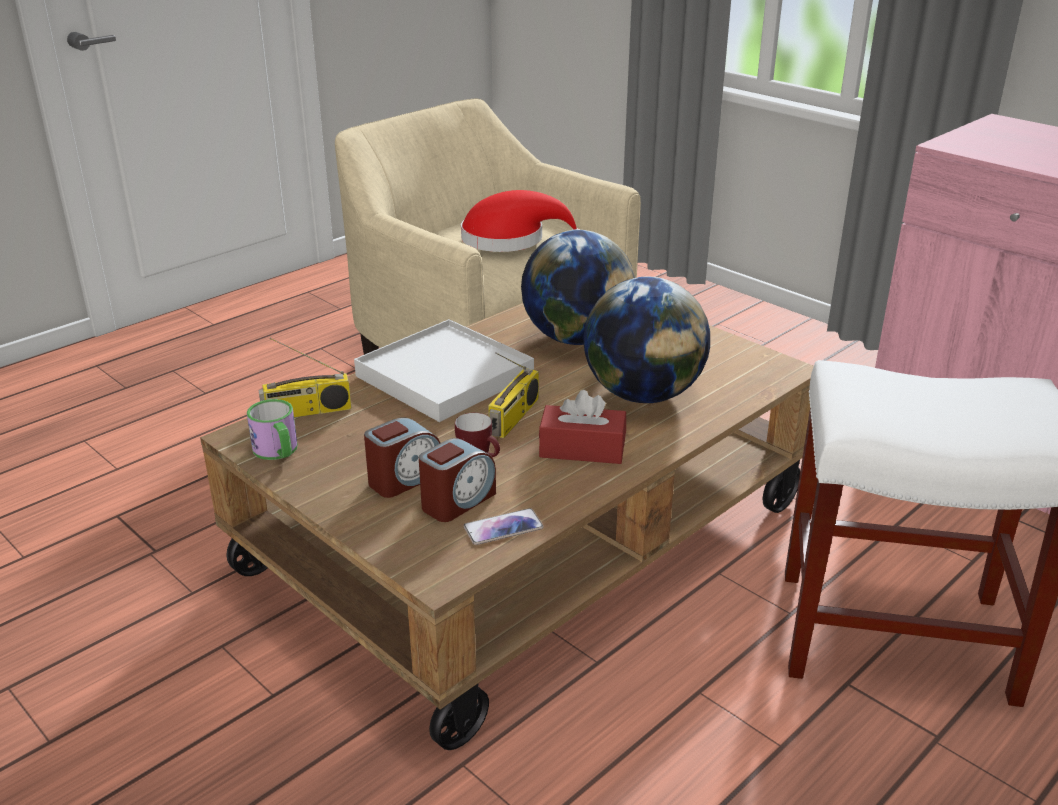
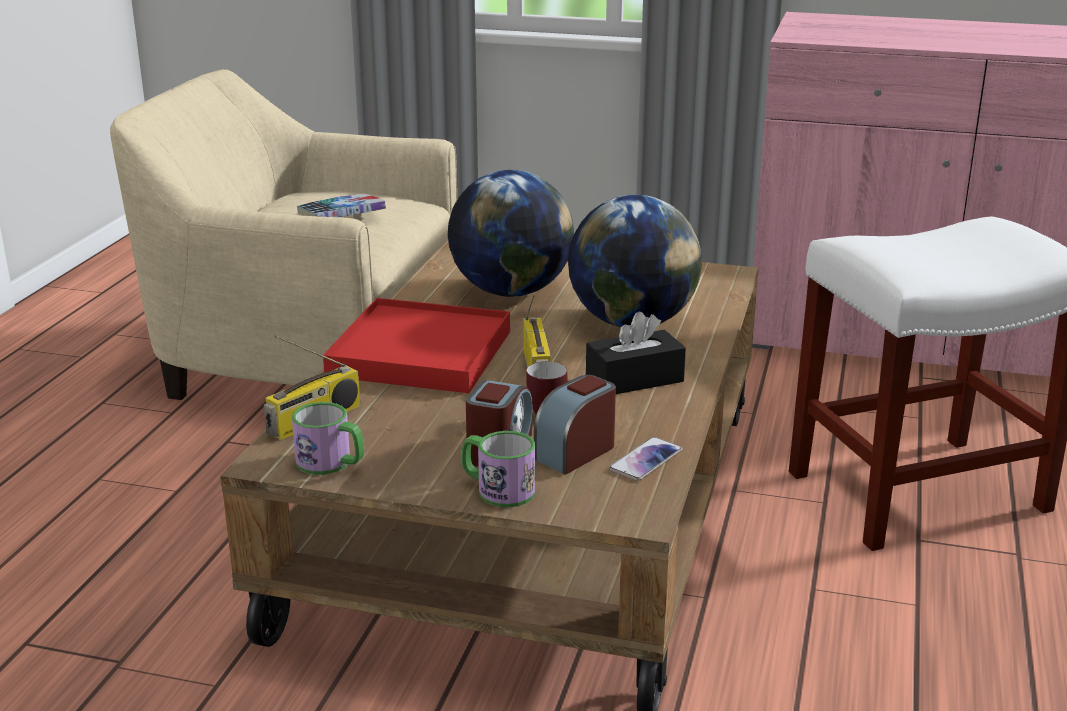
camera: 30 degrees left, 5 degrees down
(363, 514) = (497, 489): none -> mug
(444, 376) = (420, 353): white tray -> red tray
(457, 501) = (575, 452): alarm clock -> alarm clock turned 150 degrees counterclockwise
(510, 239) = (341, 216): red hat -> book
(582, 449) = (634, 379): red tissue box -> black tissue box

